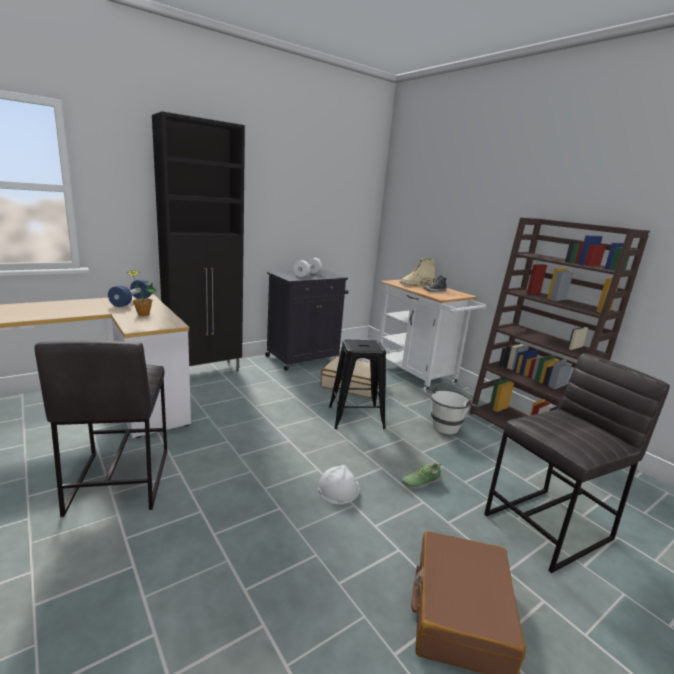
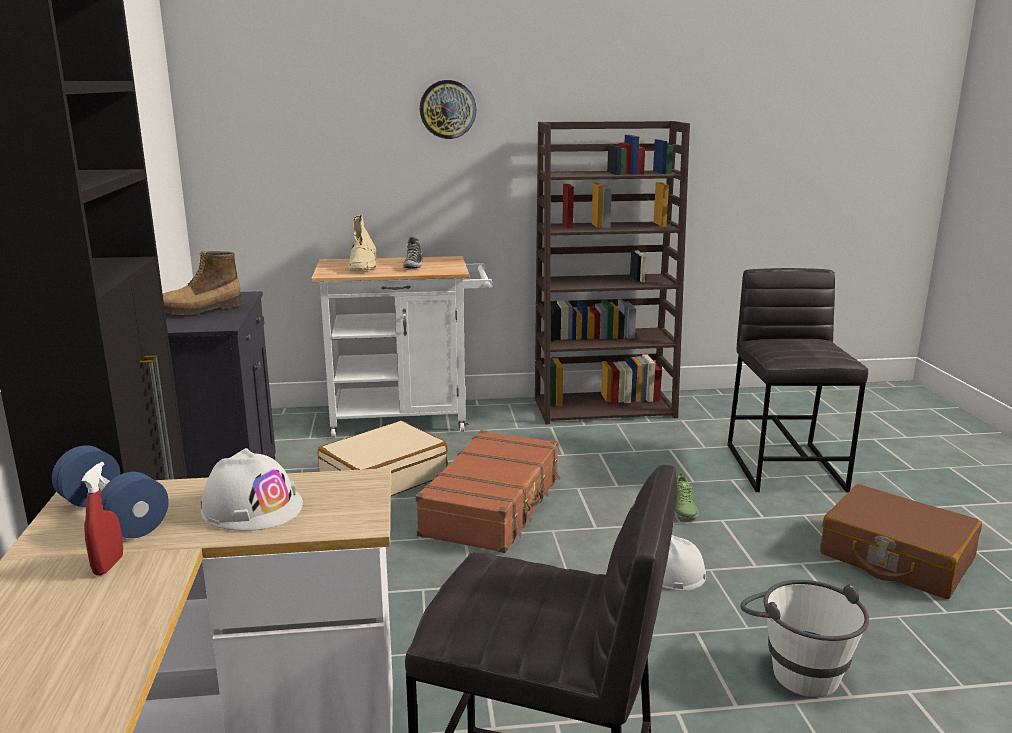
camera: 60 degrees left, 0 degrees up
(96, 307) = (108, 565): none -> red spray bottle
(143, 314) = (252, 507): potted plant -> white hard hat
(307, 274) = (200, 310): white dumbbell -> boot
(355, 417) = (493, 506): black stool -> brown suitcase
(447, 425) = (565, 448): white bucket -> white bucket (795, 667)
(490, 205) = (447, 109): none -> wall clock

